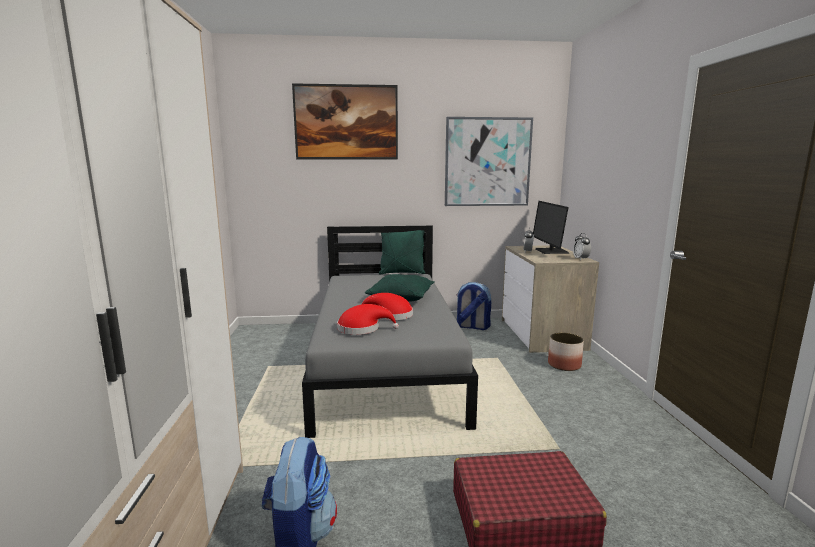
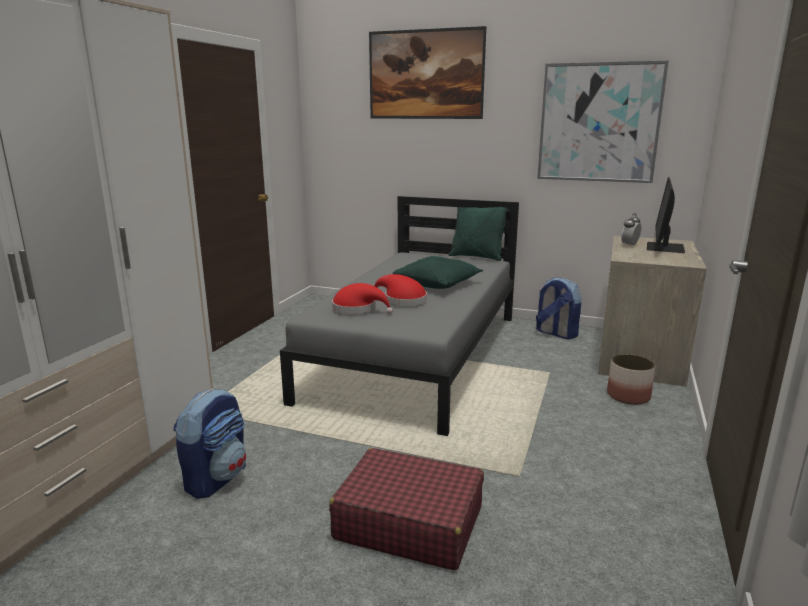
camera: 25 degrees right, 5 degrees up
(581, 259) = (687, 262): alarm clock -> none

